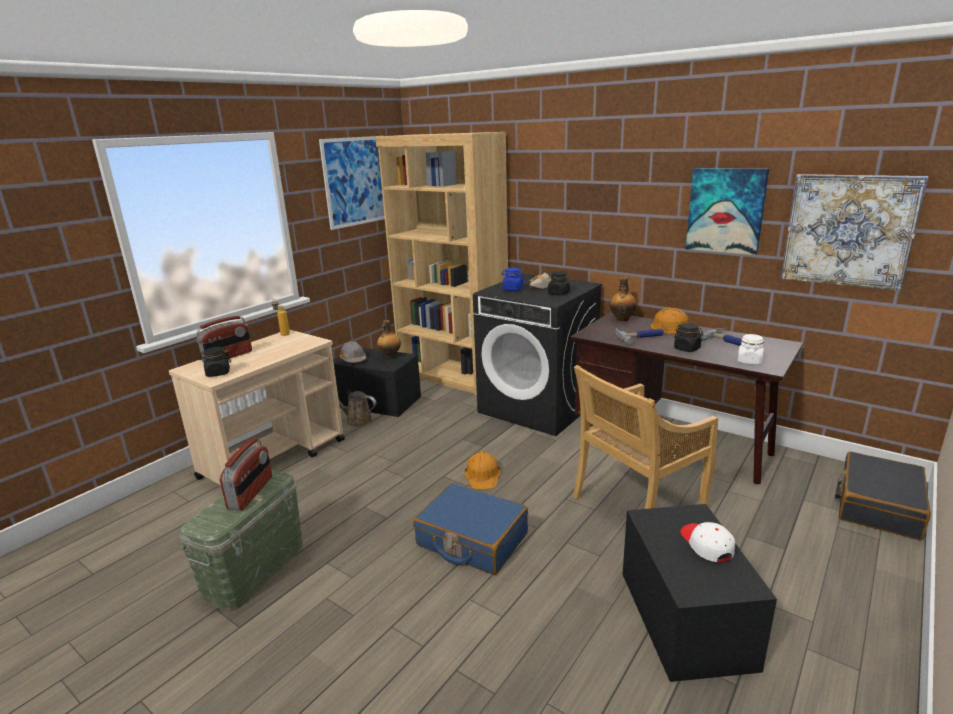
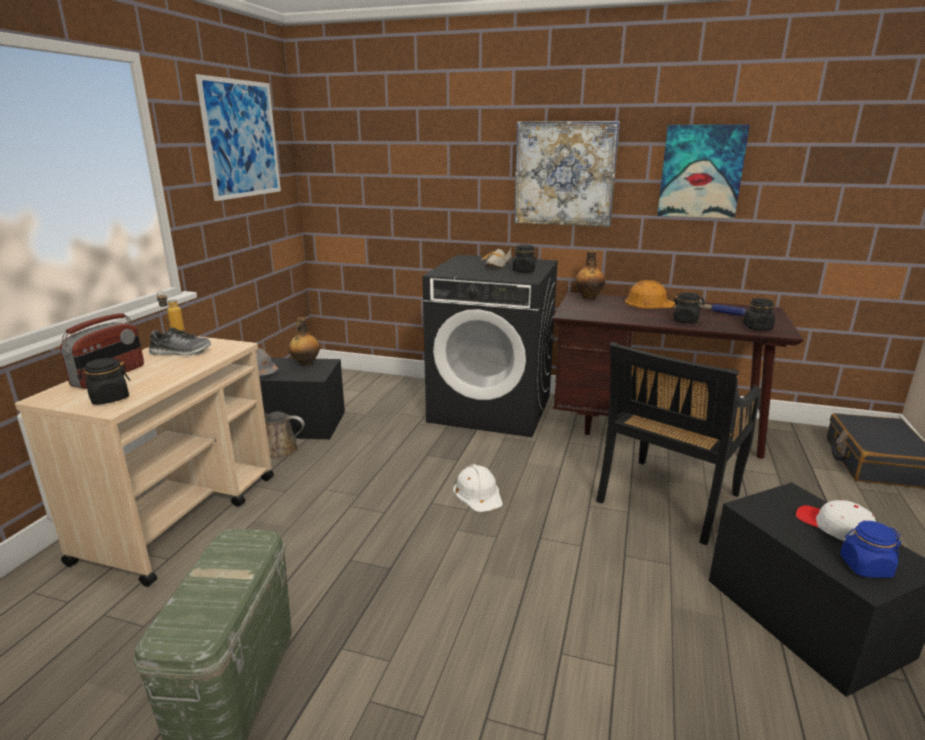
camera: 20 degrees left, 0 degrees up
(251, 493) = (229, 569): radio -> none
(279, 344) = (181, 352): none -> shoe
(453, 376) = (370, 385): brown bookcase -> none
(471, 540) = (516, 575): blue suitcase -> none
(483, 475) = (478, 493): orange hard hat -> white hard hat
(512, 289) = (466, 269): blue jar -> blue jar (865, 567)
(636, 505) = (667, 500): beige chair -> black chair
(640, 337) = (626, 313): hammer -> none
(749, 361) = (757, 327): white jar -> black jar
(848, 230) = (828, 188): picture -> picture (564, 174)

